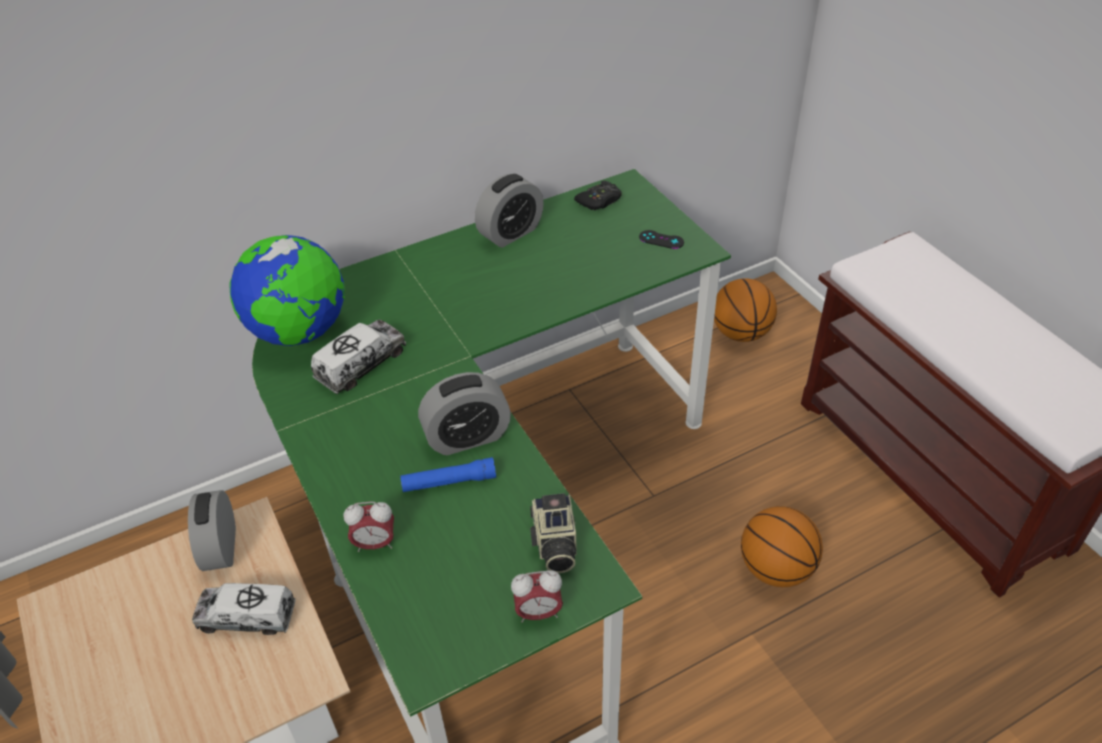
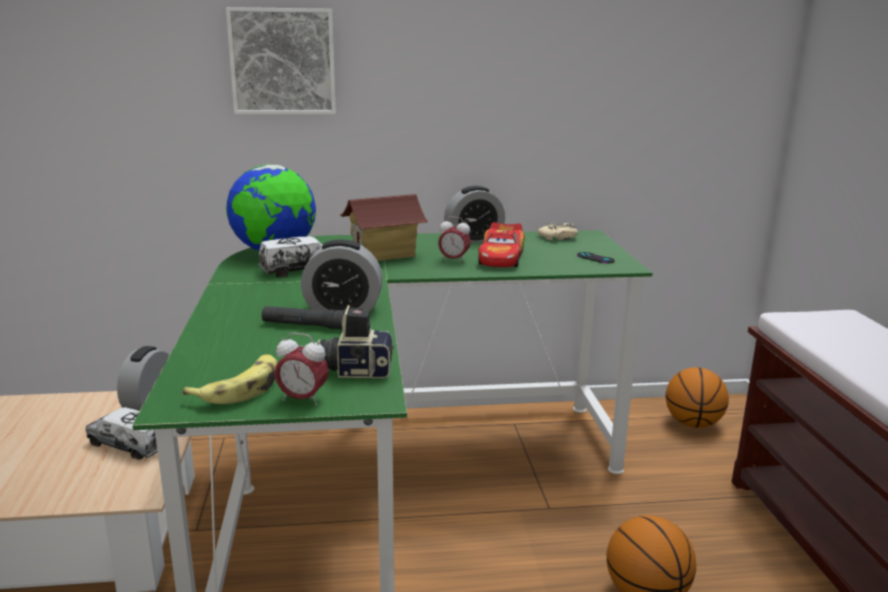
camera: 20 degrees right, 25 degrees down
(235, 87) = (283, 61): none -> picture
(375, 544) = (213, 340): alarm clock -> alarm clock (453, 260)
(432, 299) = (384, 254): none -> toy house
(449, 482) = (304, 325): blue flashlight -> black flashlight
(467, 617) = (240, 388): none -> banana
(554, 545) = (356, 370): camera -> camera turned 75 degrees clockwise
(565, 268) = (502, 258): none -> toy car
(599, 201) = (558, 237): black game controller -> beige game controller

